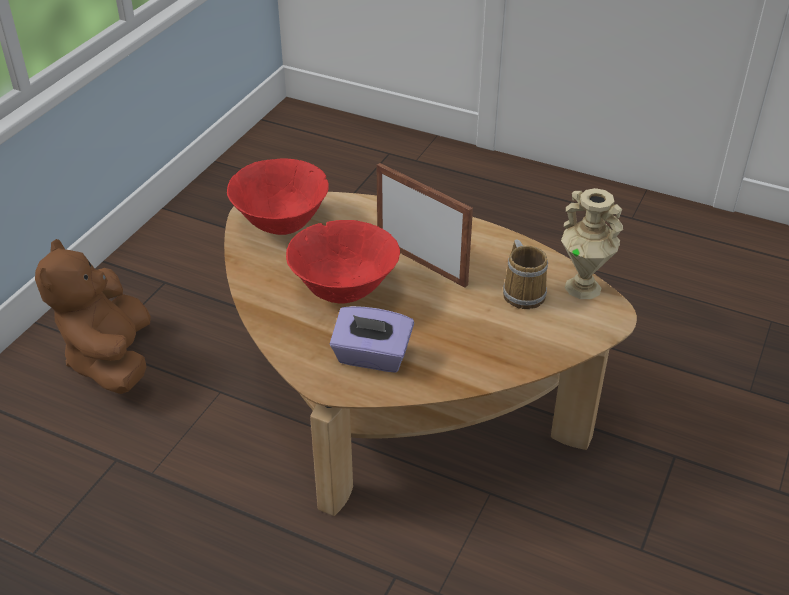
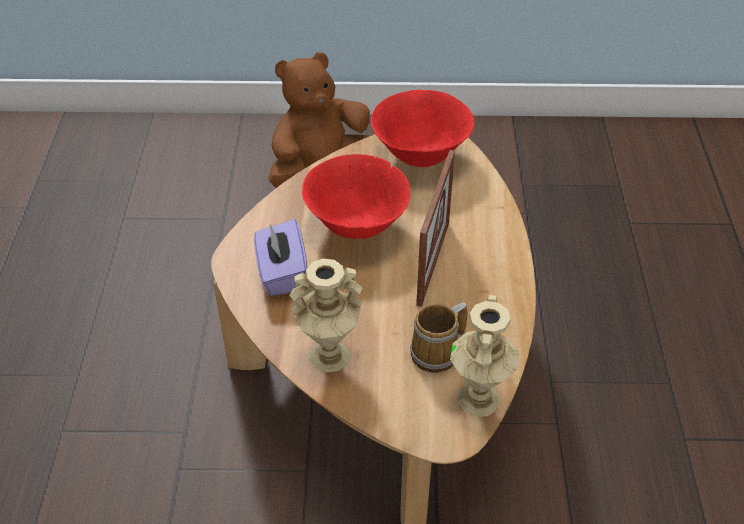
camera: 65 degrees right, 5 degrees up
(494, 356) = (329, 357): none -> beige vase

